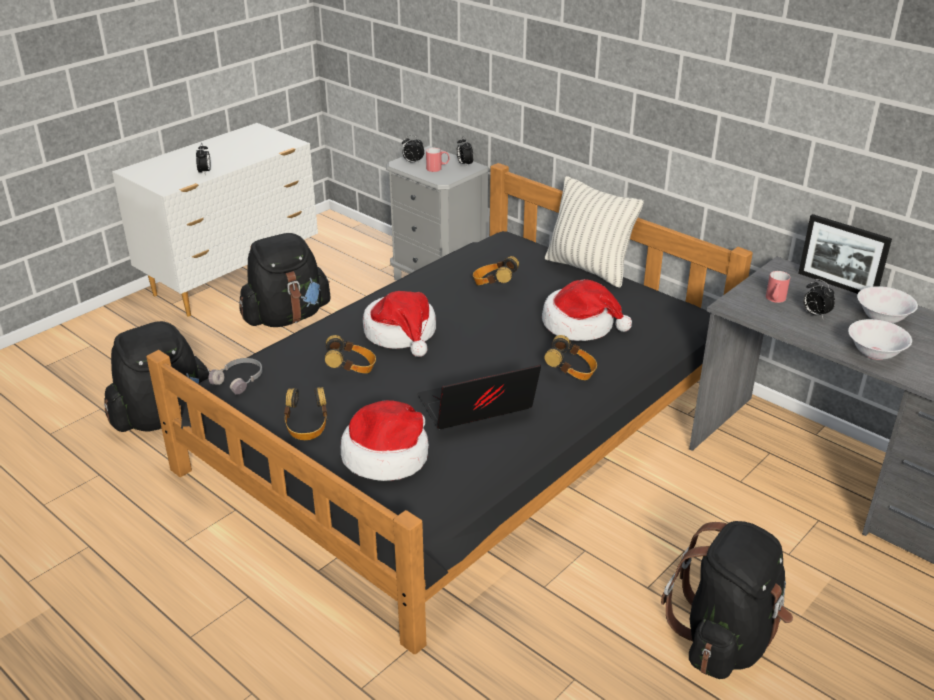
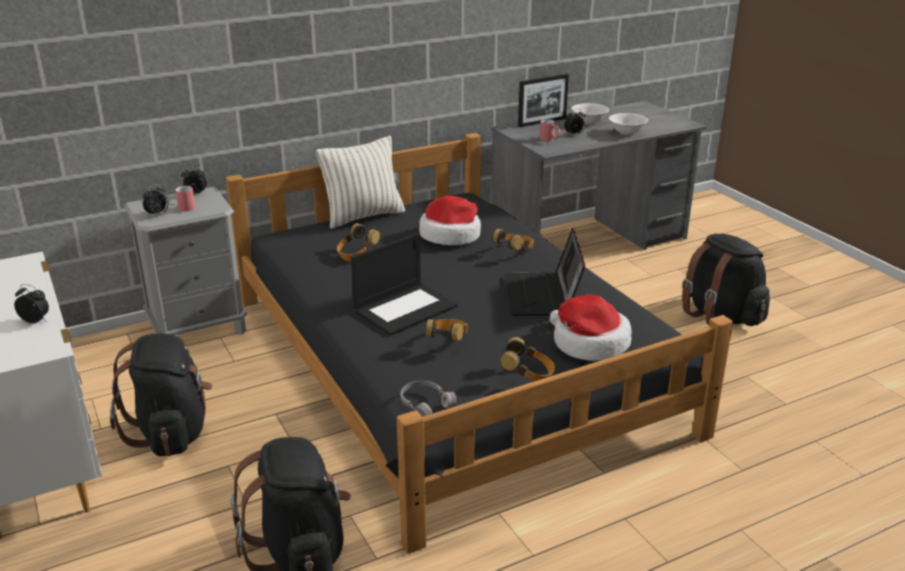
camera: 70 degrees left, 5 degrees down
(401, 333) = (405, 308): hat -> laptop

